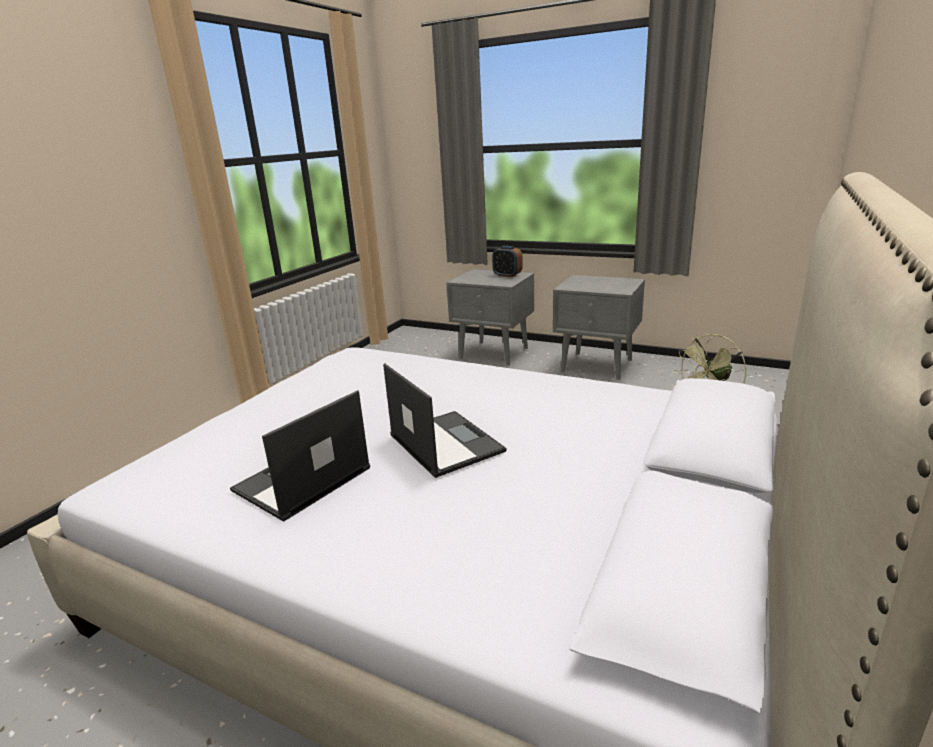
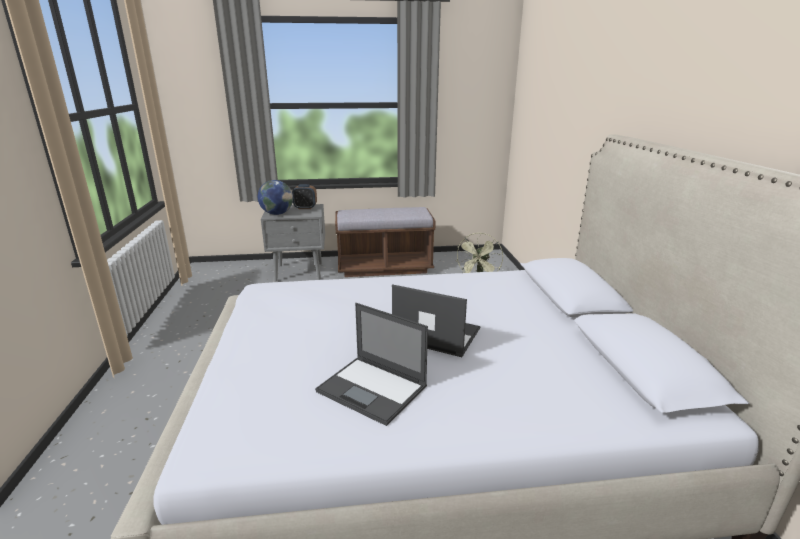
camera: 35 degrees left, 0 degrees up
(301, 480) = (373, 389): laptop -> laptop turned 60 degrees counterclockwise
(469, 279) = (277, 214): none -> globe
(597, 366) = (384, 267): grey nightstand -> brown bench

